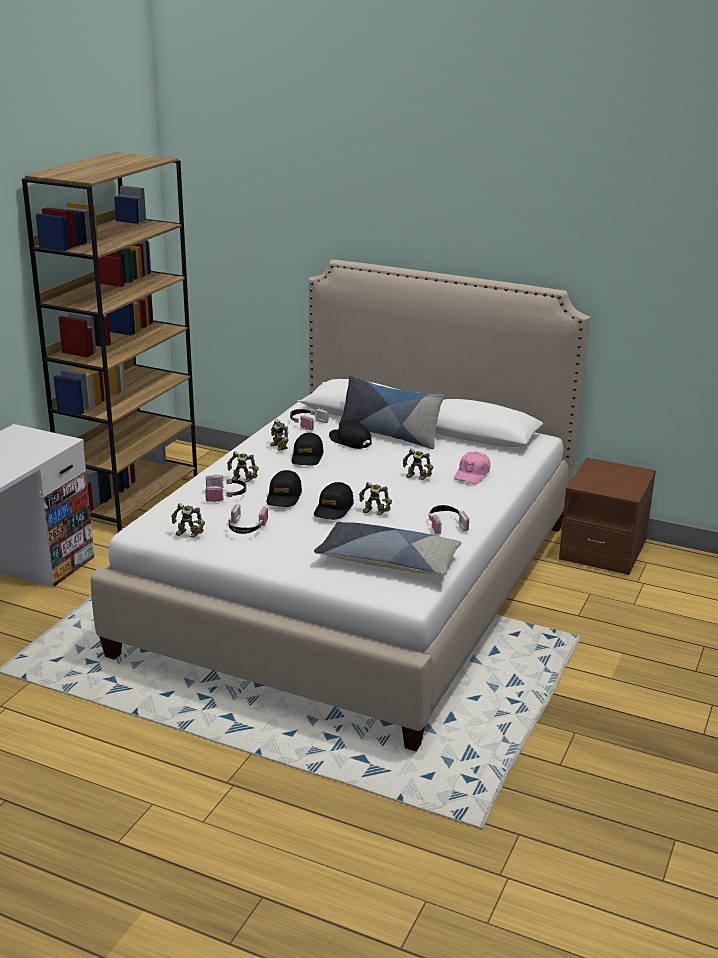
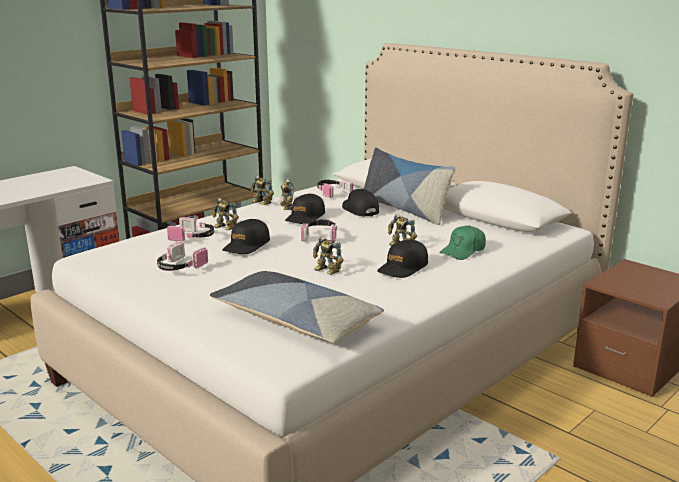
camera: 20 degrees right, 5 degrees down
(187, 534) = (119, 265): toy robot -> toy robot (261, 203)
(333, 509) = (286, 262): black cap -> black cap (403, 268)
(446, 524) = (394, 293): headphones -> headphones (320, 236)
(472, 474) = (463, 251): pink cap -> green cap

